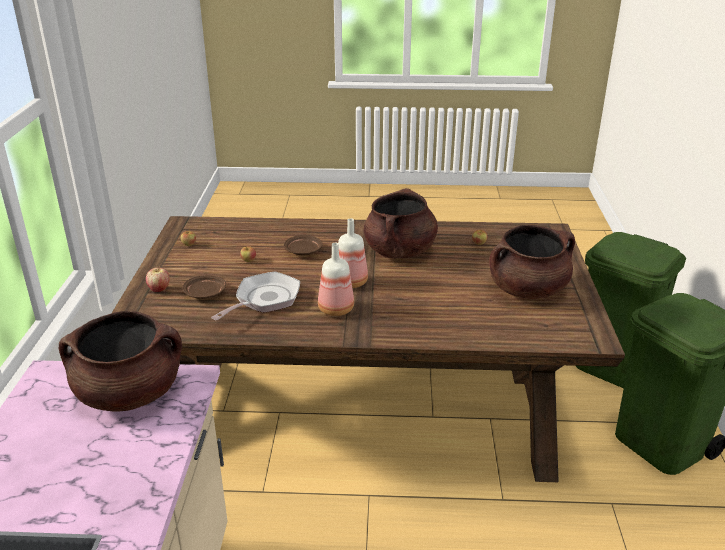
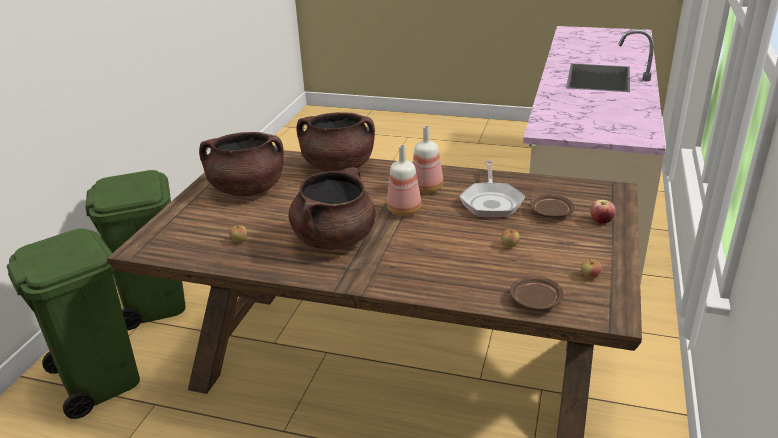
camera: 165 degrees left, 0 degrees up
(130, 393) = (579, 127): brown cooking pot -> brown cooking pot (338, 167)
(264, 300) = (491, 202): frying pan -> frying pan turned 45 degrees counterclockwise
(303, 251) = (444, 251): brown plate -> brown plate (535, 300)

